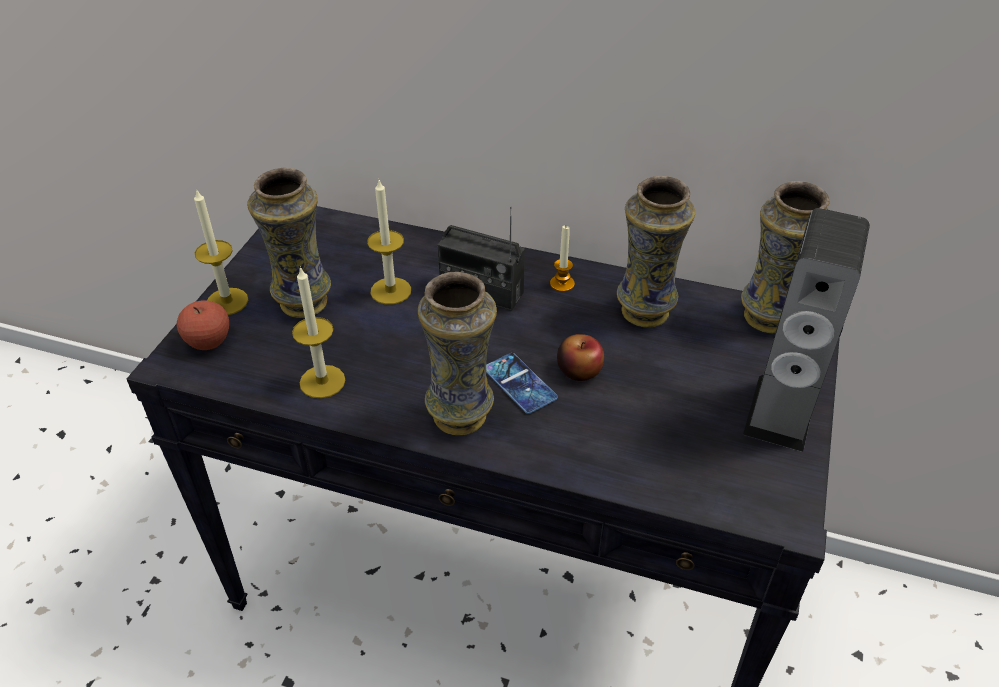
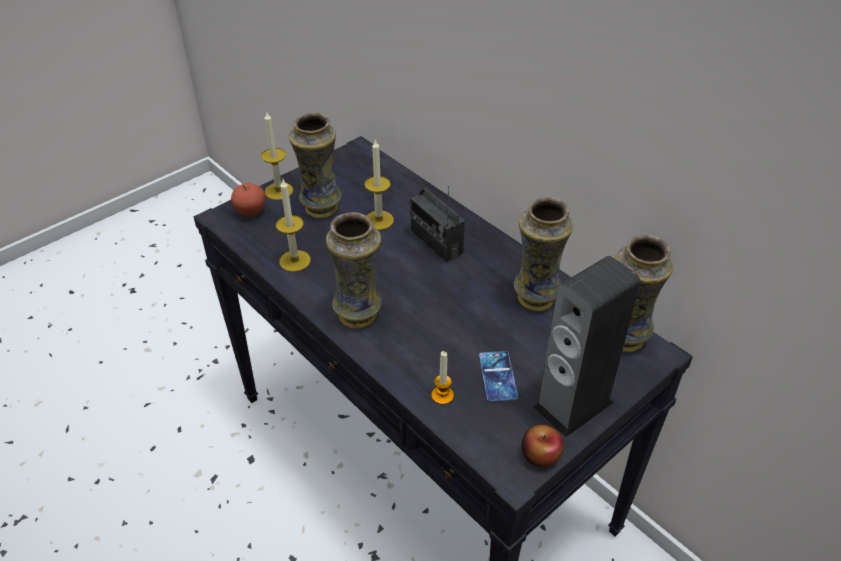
camera: 30 degrees right, 0 degrees up
(519, 383) = (411, 311): phone -> phone (497, 376)
(562, 284) = (494, 257): candle -> candle (442, 396)
(579, 370) = (457, 318): apple -> apple (540, 455)

